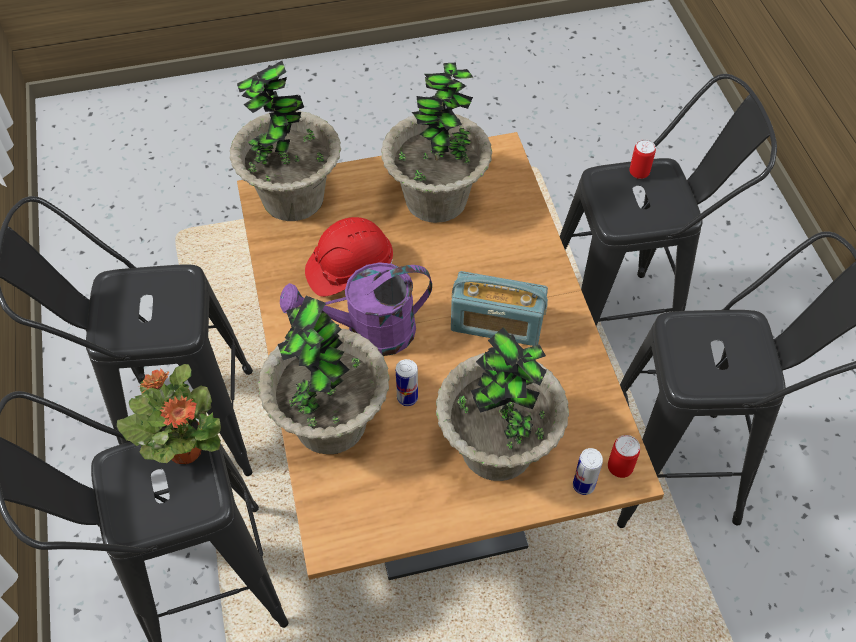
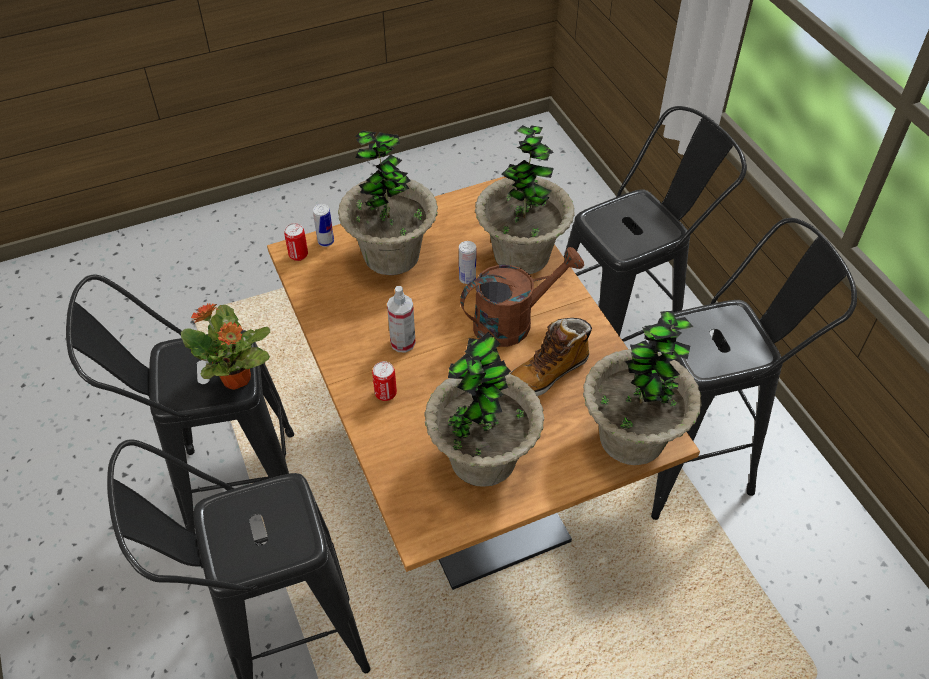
camera: 170 degrees right, 5 degrees down
(185, 448) = (626, 246): potted plant -> potted plant (237, 379)
(349, 269) = (548, 373): red hard hat -> boot
(368, 332) = (513, 321): purple watering can -> brown watering can
(496, 324) = (403, 343): radio -> spray bottle
(639, 173) = (258, 559): can -> can (385, 394)

